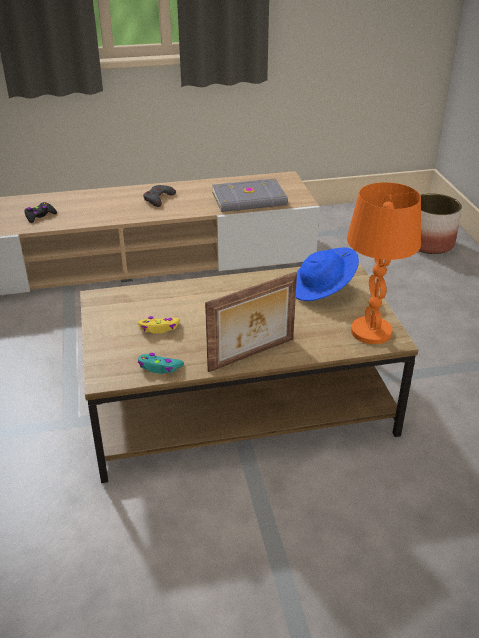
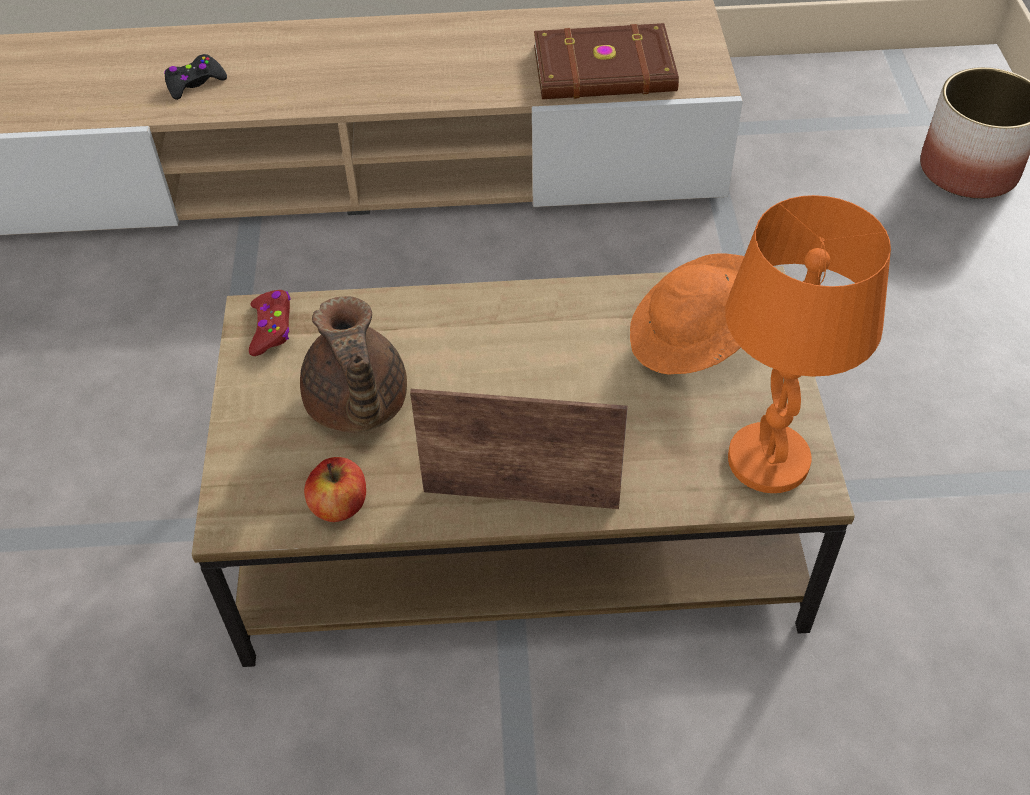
camera: 10 degrees right, 15 degrees up
(107, 301) = (271, 328): none -> red game controller
(158, 199) = (426, 55): grey game controller -> none
(159, 328) = (357, 407): yellow game controller -> brown teapot
(159, 367) = (339, 505): turquoise game controller -> apple
(250, 199) = (605, 71): grey book -> brown book
(252, 355) = (521, 495): picture frame -> picture frame turned 150 degrees counterclockwise
(322, 289) = (694, 339): blue hat -> orange hat

